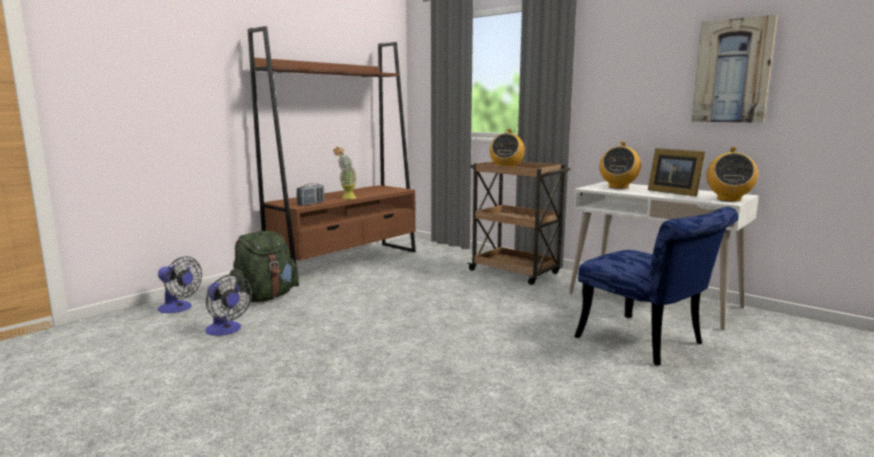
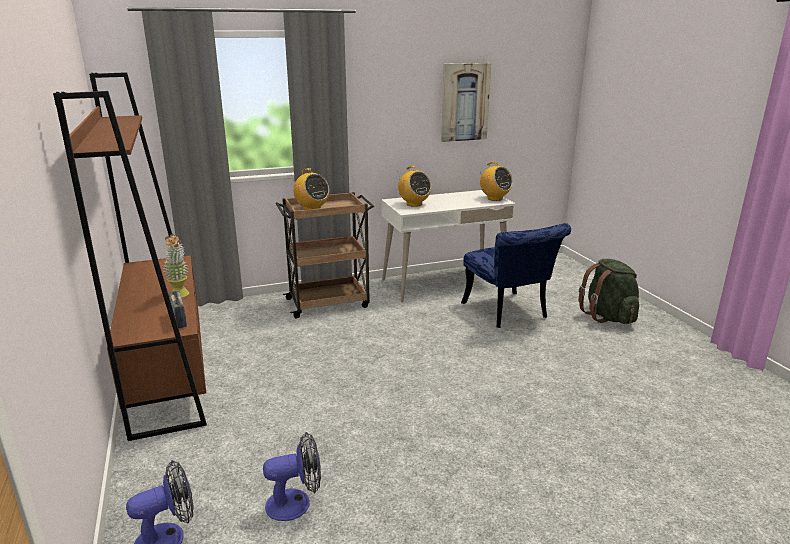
camera: 60 degrees left, 10 degrees up
(264, 298) = (218, 456): green backpack -> green backpack (608, 316)
(648, 344) = (509, 313): blue chair -> blue chair turned 75 degrees clockwise
(673, 192) = (454, 200): picture frame -> none

